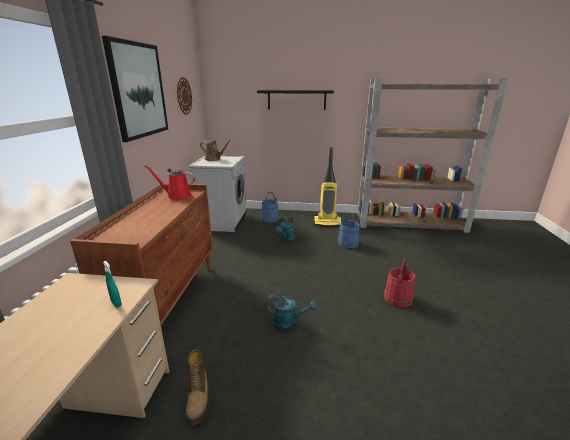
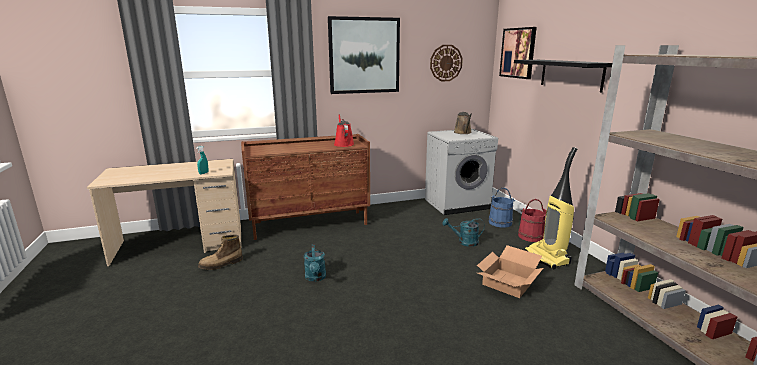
camera: 65 degrees right, 5 degrees down
(235, 85) = (518, 53): none -> picture
(348, 243) = (508, 283): blue bucket -> cardboard box
(398, 298) = (407, 341): red bucket -> red bucket (530, 236)

